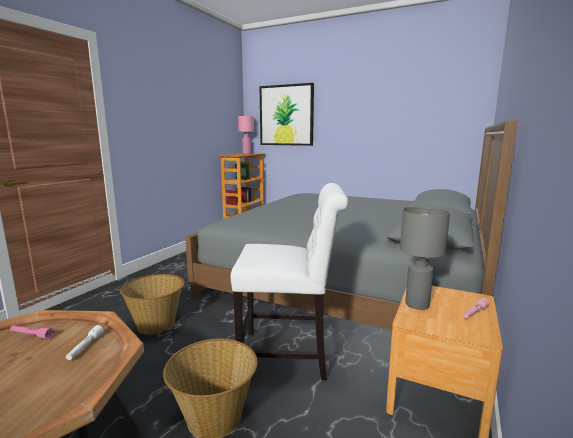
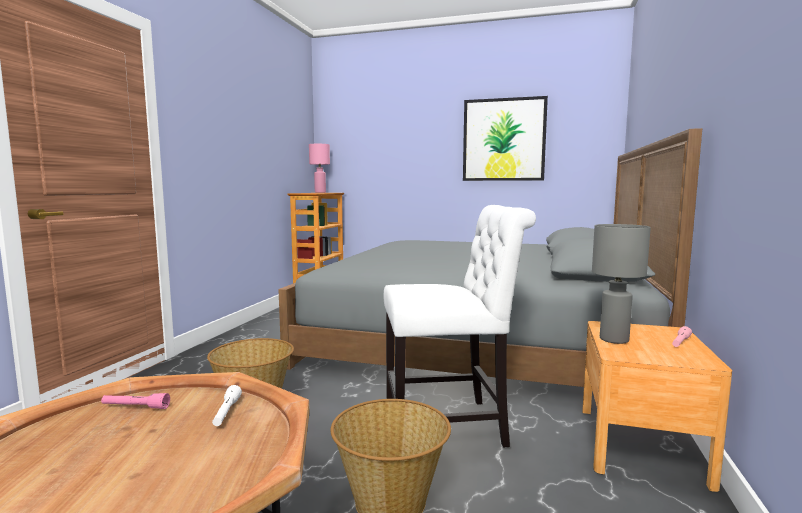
camera: 10 degrees left, 5 degrees down
(286, 115) = (372, 144): picture -> picture (504, 140)

